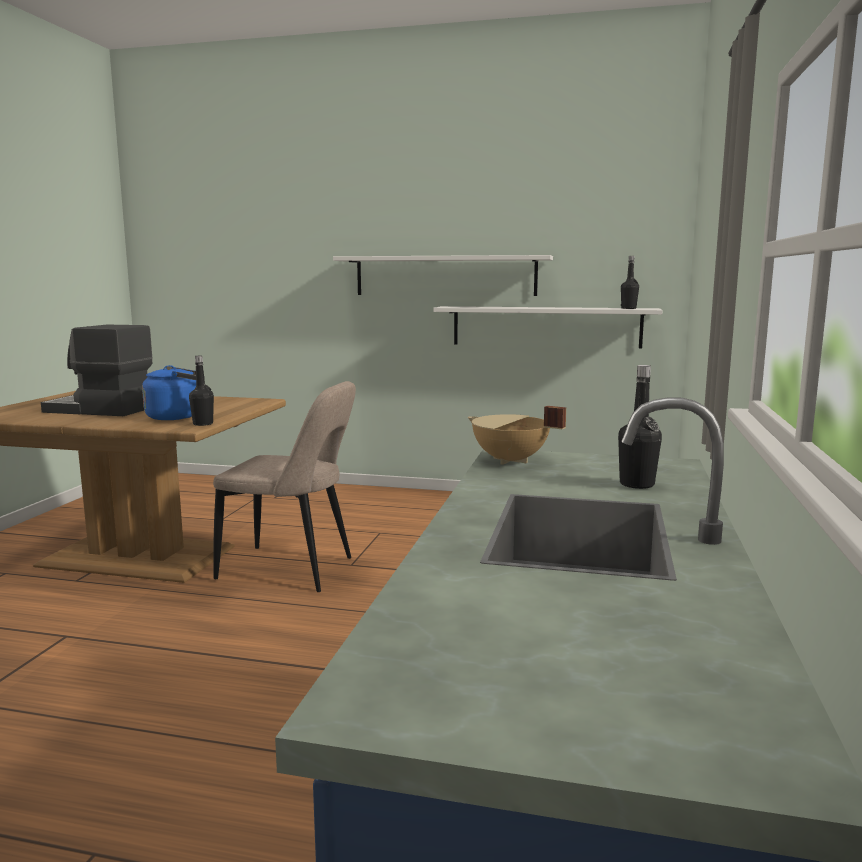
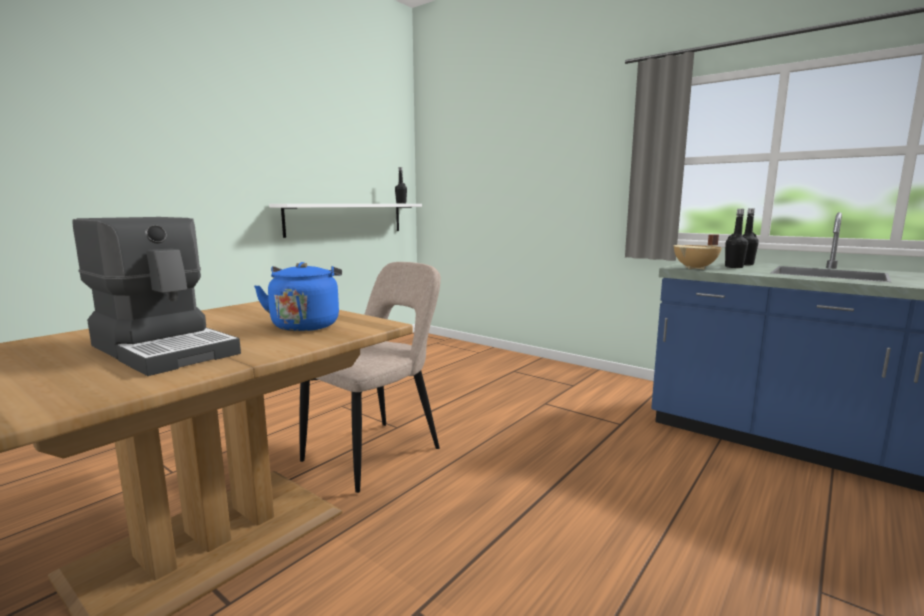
camera: 65 degrees left, 0 degrees up
(100, 410) = (166, 349): coffee machine -> coffee machine turned 90 degrees counterclockwise
(203, 424) = (369, 320): black bottle -> black bottle (734, 267)
(445, 276) = (270, 176): white shelf -> none

